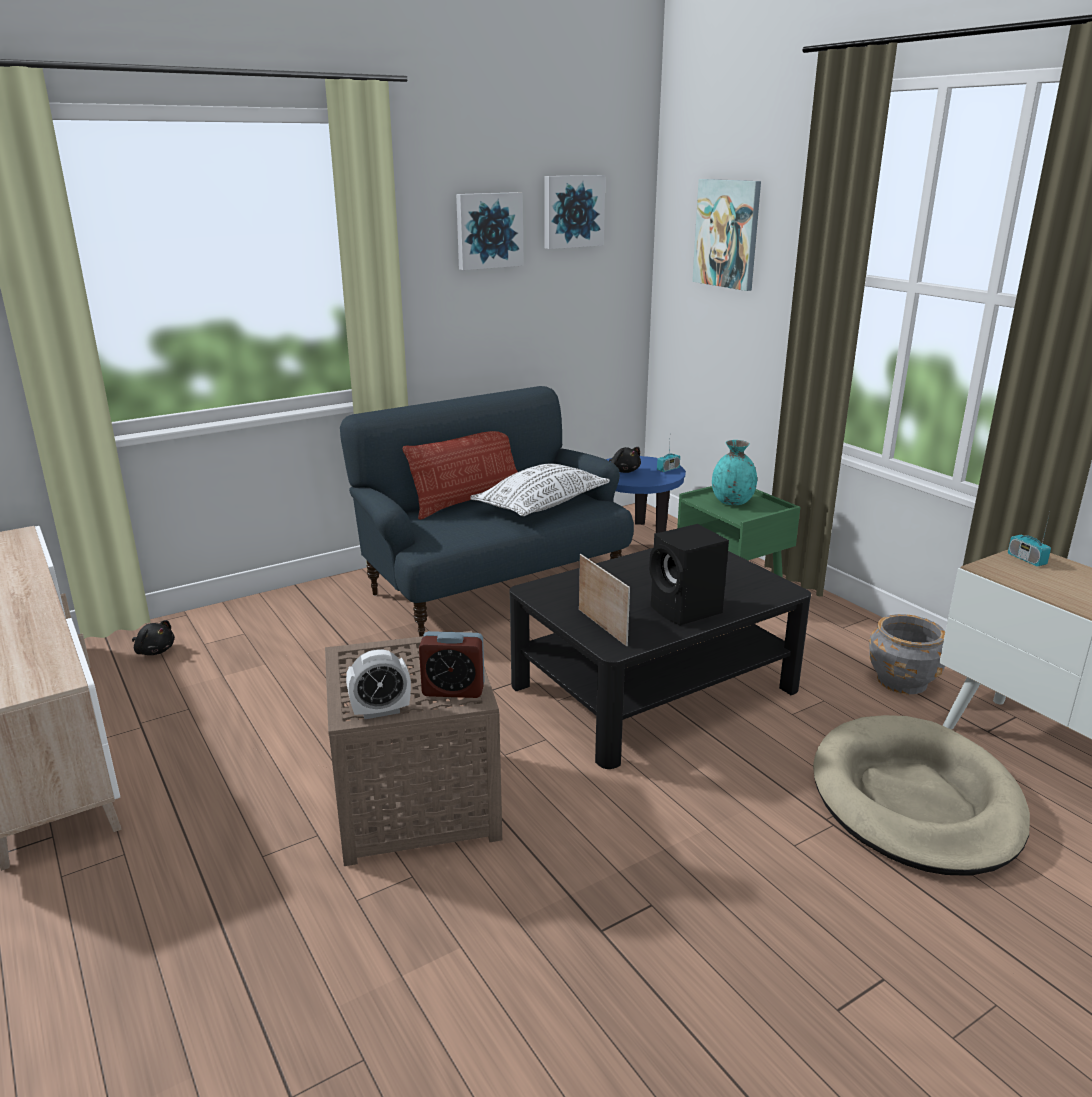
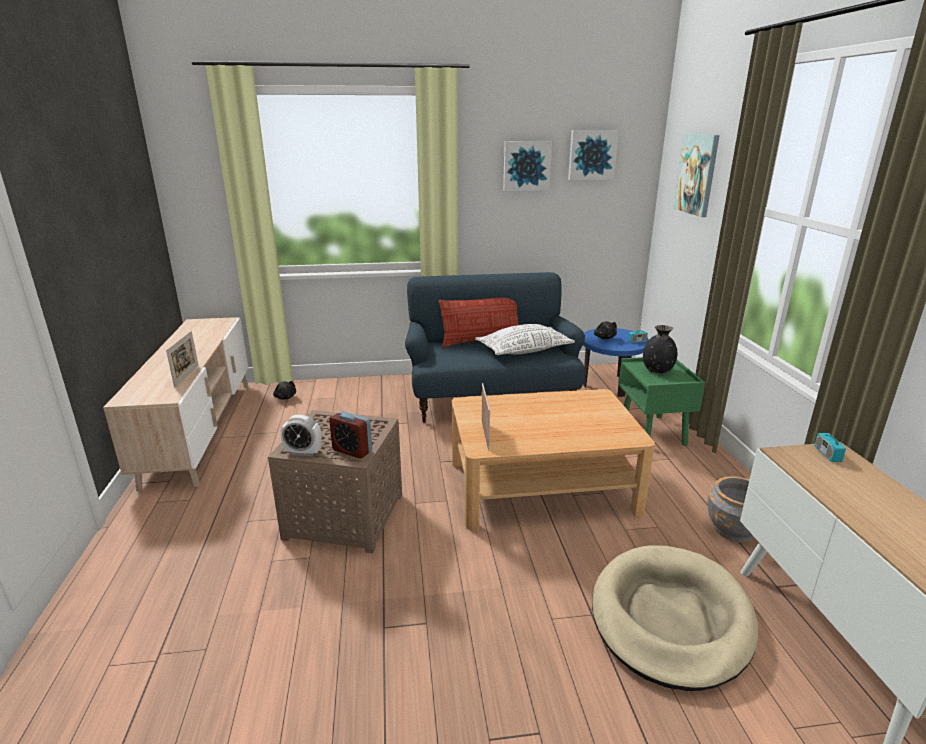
camera: 25 degrees right, 0 degrees up
(51, 638) = (186, 375): none -> picture frame
(654, 687) = (542, 486): black coffee table -> beige coffee table
(686, 611) = (550, 437): black speaker -> none
(732, 502) = (657, 370): turquoise vase -> black vase

